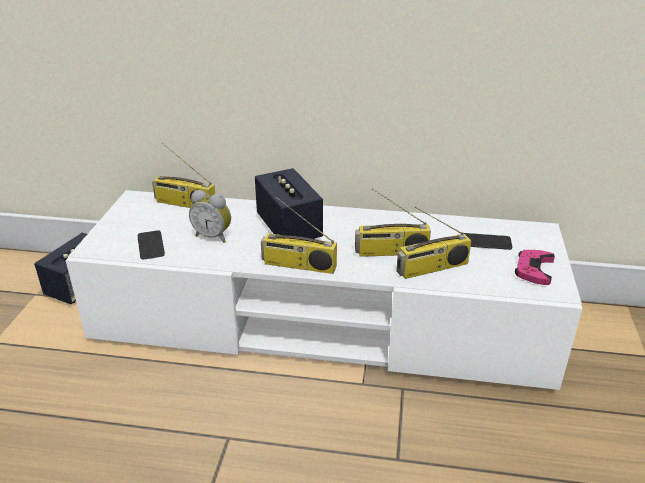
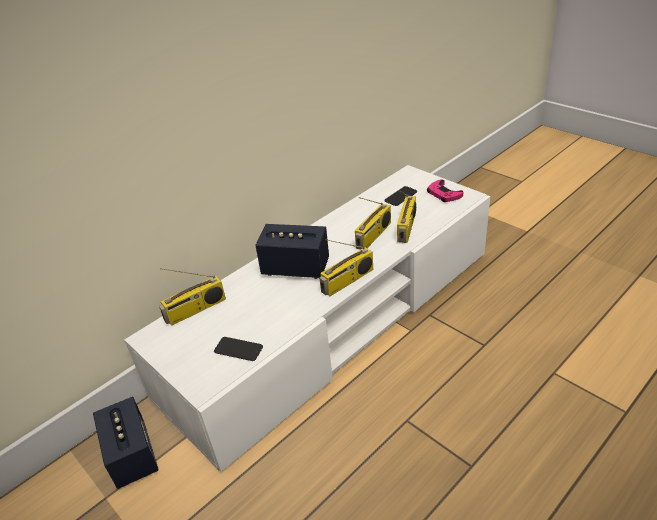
camera: 50 degrees left, 5 degrees up
(213, 236) = (264, 310): alarm clock -> none

